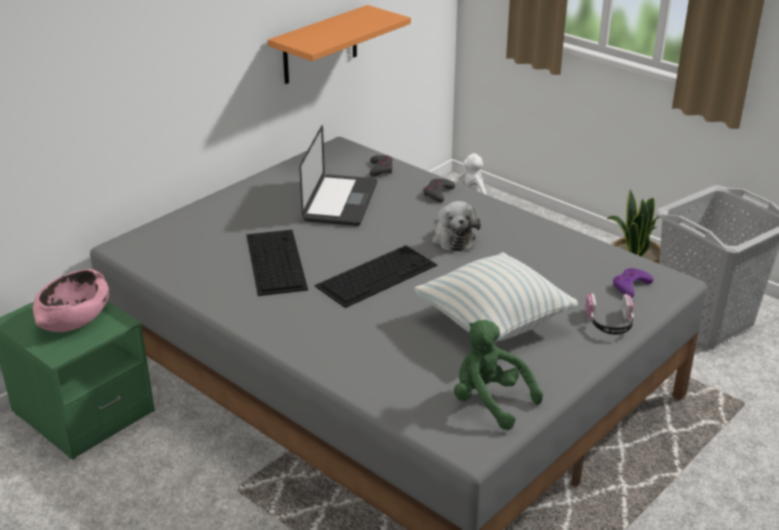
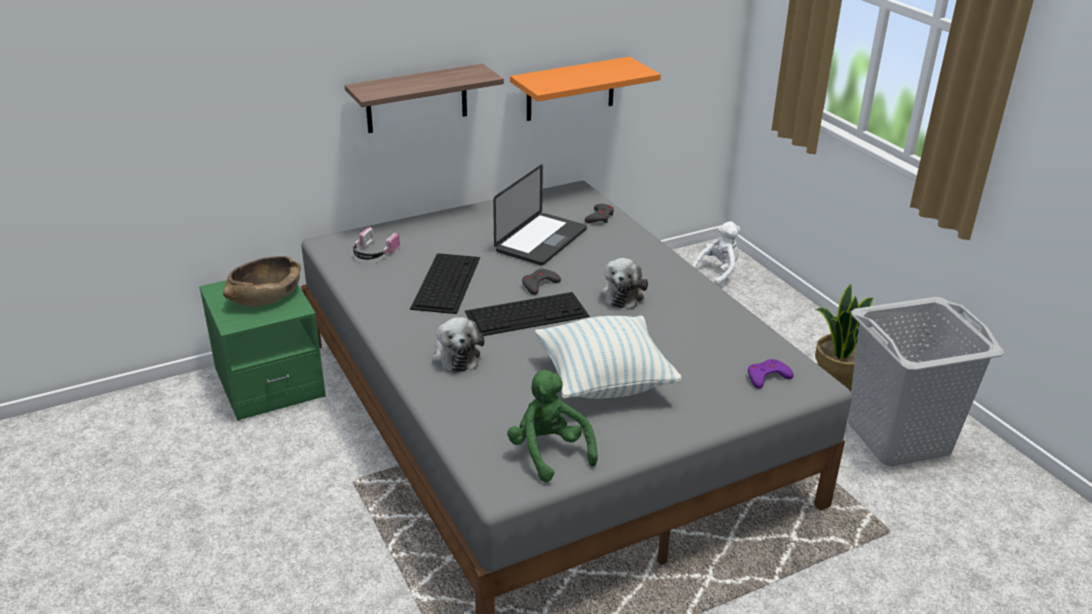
camera: 20 degrees right, 0 degrees up
(74, 317) = (265, 297): pink bowl -> brown bowl
(185, 77) = (416, 99): none -> shelf
(336, 331) = (455, 356): none -> plush toy
(438, 193) = (638, 250): grey game controller -> grey game controller (539, 284)
(610, 324) = (719, 408): headphones -> headphones (373, 253)

